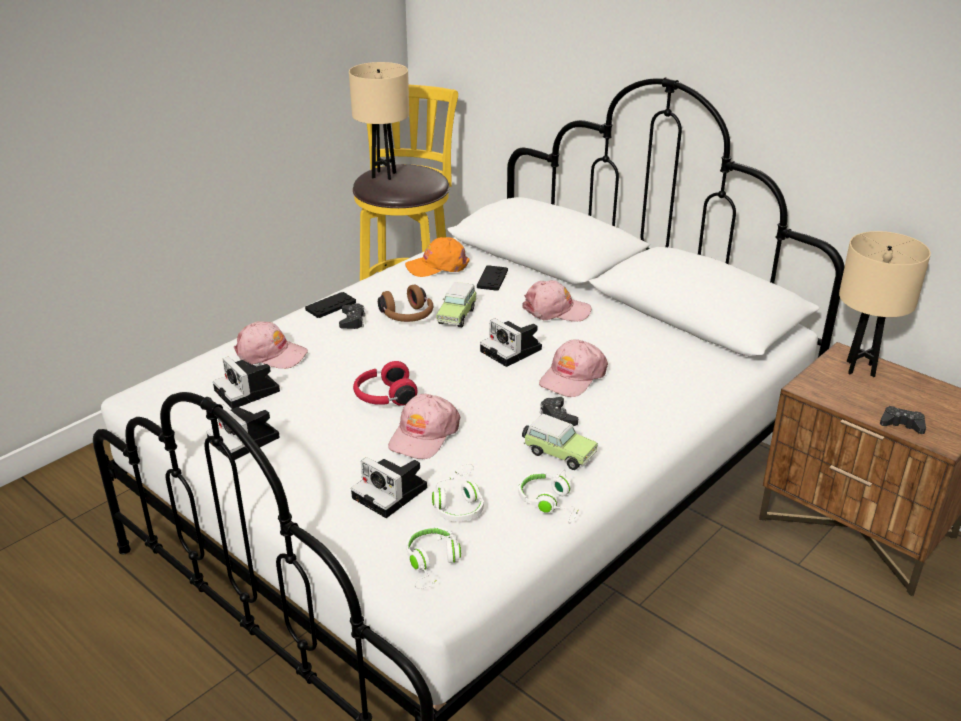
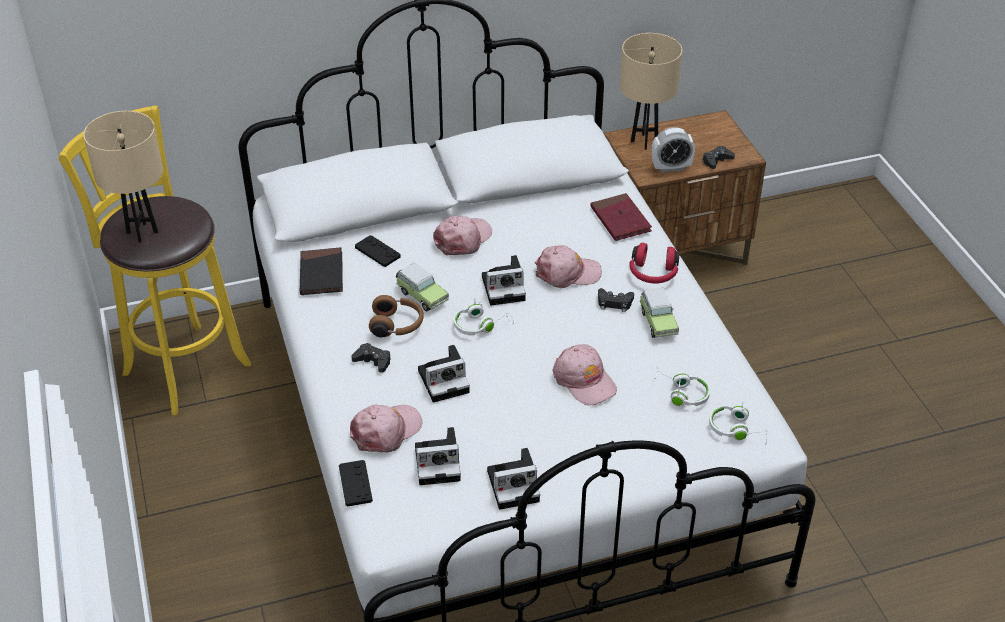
camera: 60 degrees left, 10 degrees up
(330, 306) = (332, 366): black game controller -> black game controller (355, 484)
(384, 397) = (514, 383): red headphones -> red headphones (653, 274)
(392, 493) = (646, 423): camera -> camera (445, 380)
(437, 266) = (321, 274): orange cap -> black book
(550, 503) = (710, 349): white headphones -> white headphones (480, 325)
(557, 453) = (657, 321): toy car -> toy car turned 105 degrees clockwise
(572, 377) = (567, 273): pink cap -> pink cap turned 75 degrees counterclockwise
(691, 382) = (620, 220): none -> red book
(843, 398) = (671, 167): none -> alarm clock

